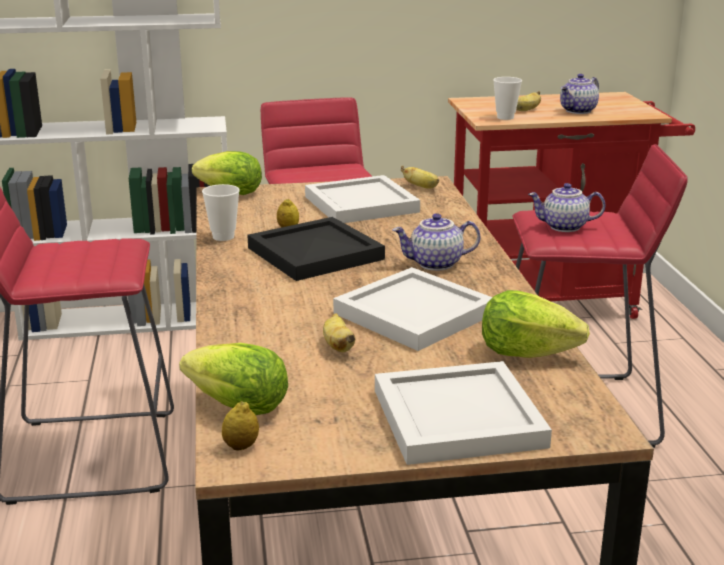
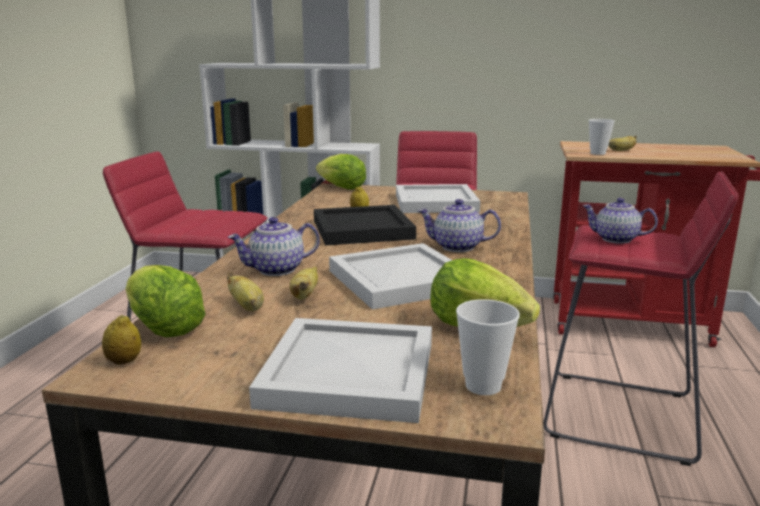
camera: 20 degrees right, 5 degrees down
(223, 237) = (304, 212): cup -> cup (483, 386)
(421, 187) = (497, 197): banana -> banana (247, 307)
(578, 111) = (670, 153): teapot -> teapot (276, 270)

